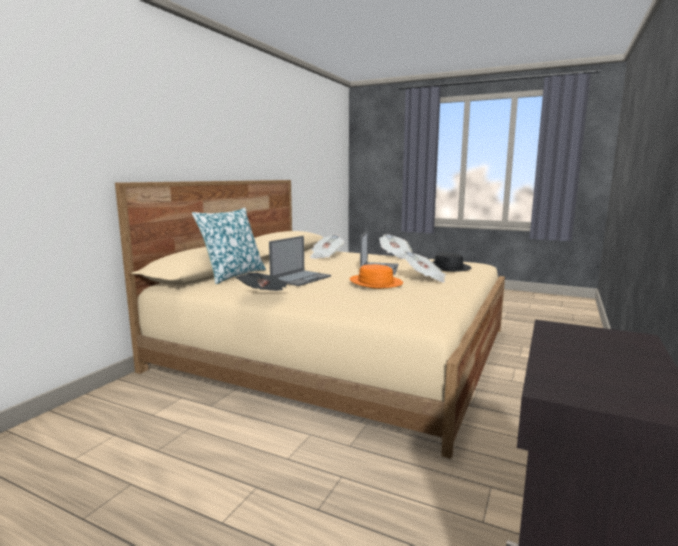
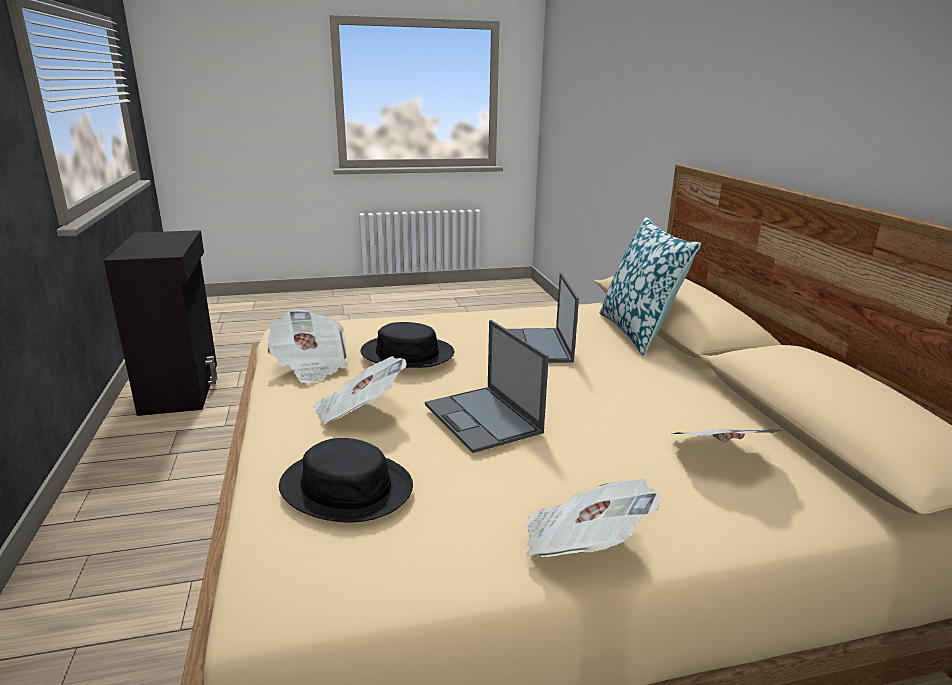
camera: 140 degrees right, 10 degrees up
(264, 296) = (499, 311): newspaper -> newspaper (310, 366)
(375, 282) = (407, 353): orange hat -> black hat

